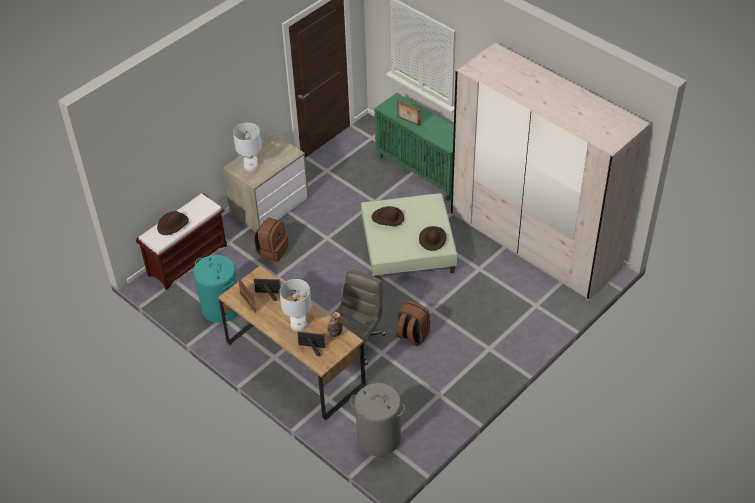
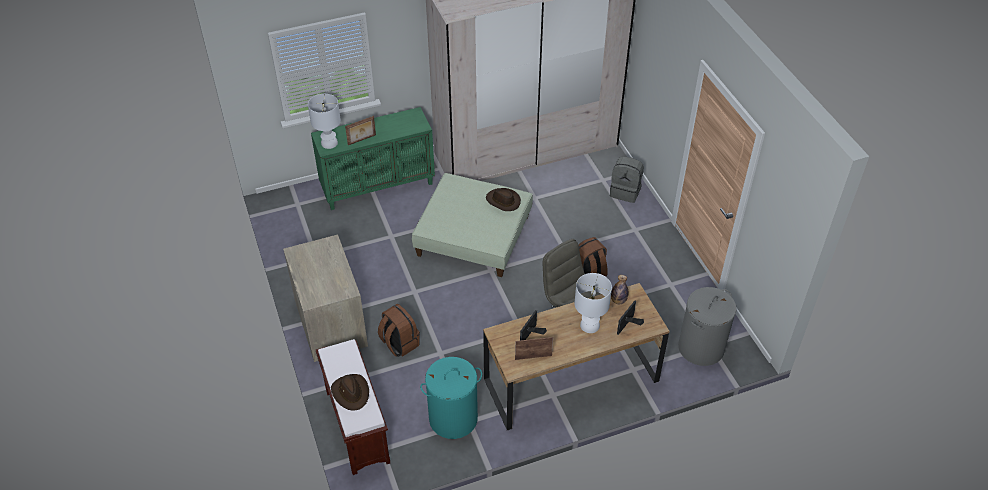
camera: 65 degrees left, 0 degrees up
(250, 166) = (321, 285): white table lamp -> white table lamp (329, 143)
(388, 218) = (453, 221): brown hat -> none
(532, 326) = (625, 191): none -> grey backpack

